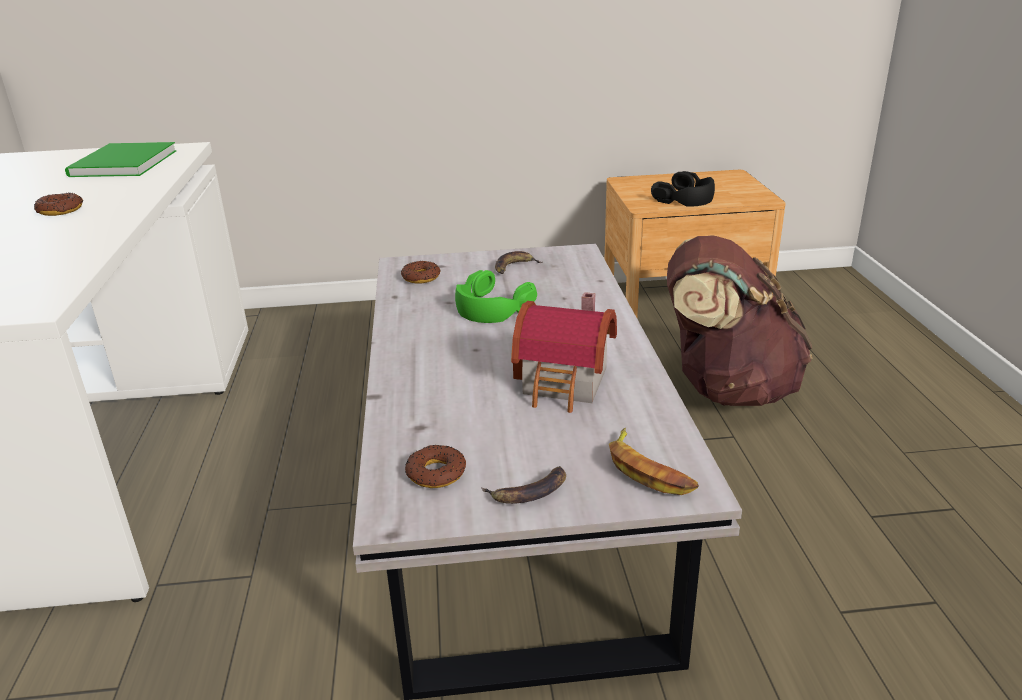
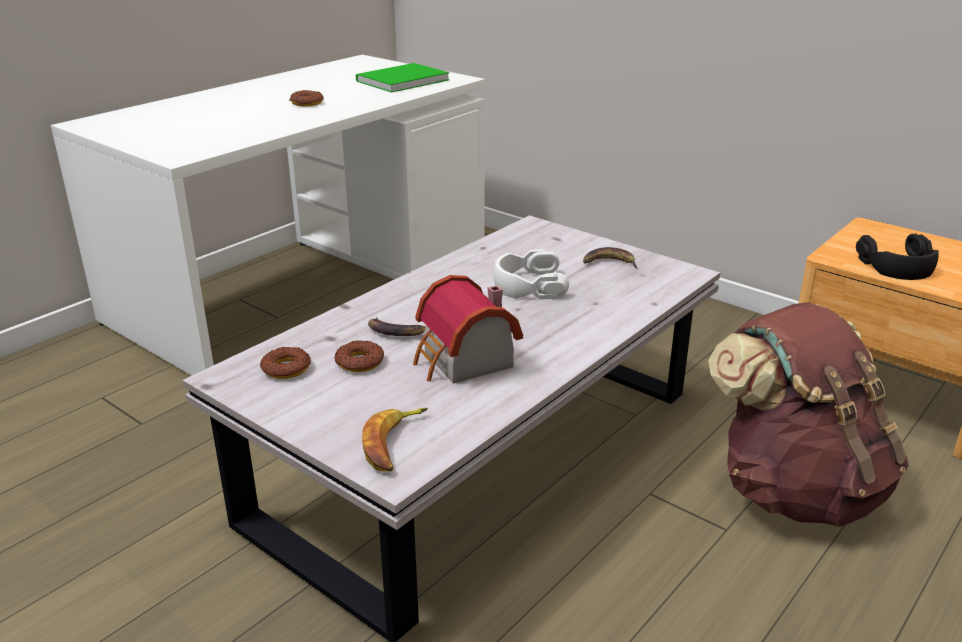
camera: 45 degrees right, 0 degrees up
(420, 277) = (526, 241): donut -> donut (359, 362)
(491, 307) = (528, 285): green headphones -> white headphones
(529, 491) = (308, 409): banana -> banana (395, 331)

